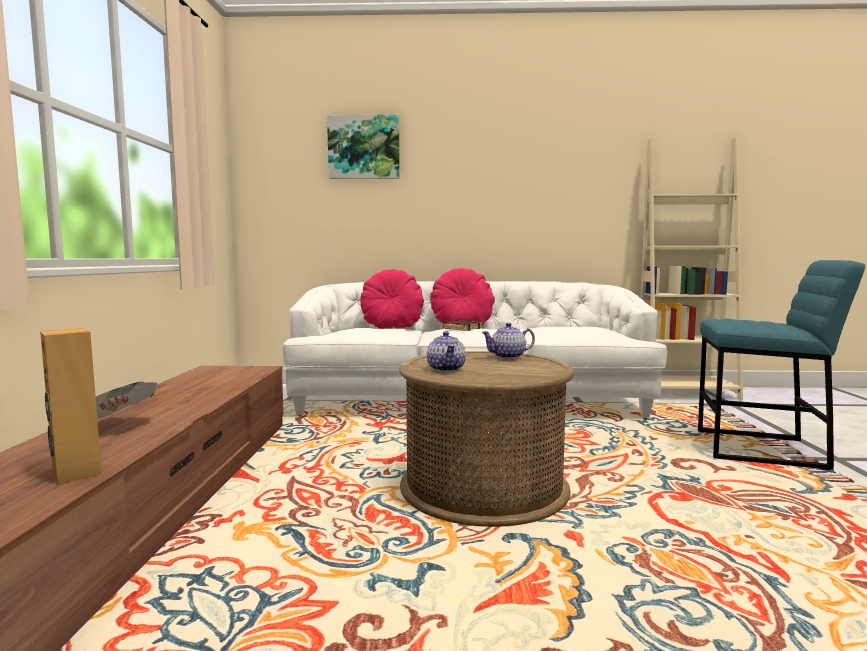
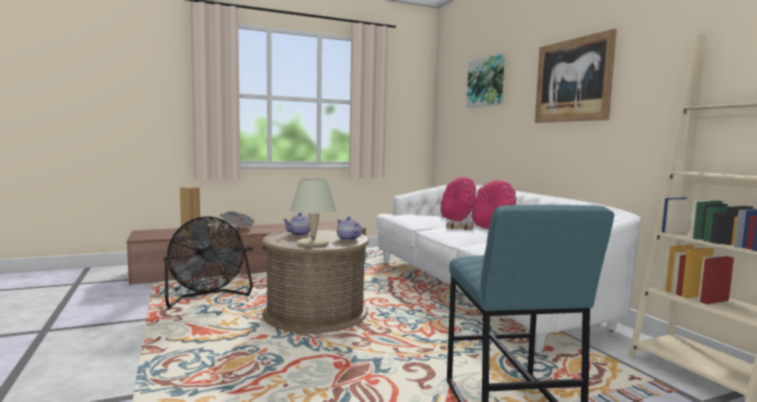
camera: 65 degrees right, 0 degrees up
(310, 582) = (203, 298): none -> black fan
(511, 161) = (572, 80): none -> picture
(529, 368) = (313, 243): none -> beige table lamp

